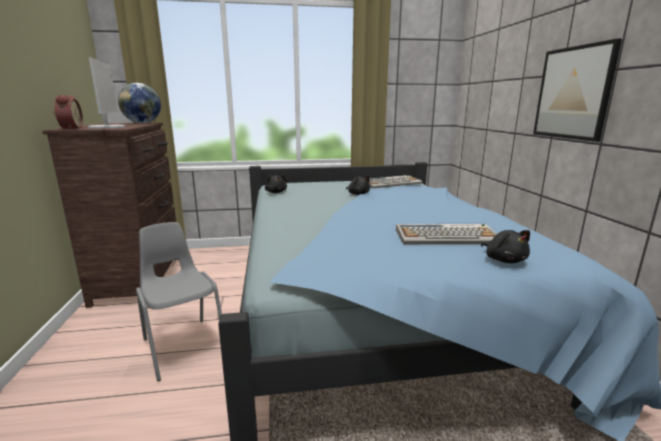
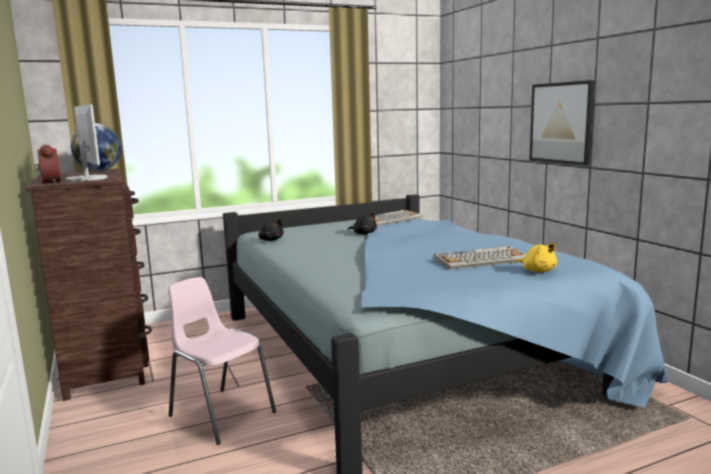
camera: 15 degrees left, 5 degrees down
(184, 346) = (221, 414): grey chair -> pink chair
(504, 260) = (537, 271): black plush toy -> yellow plush toy

